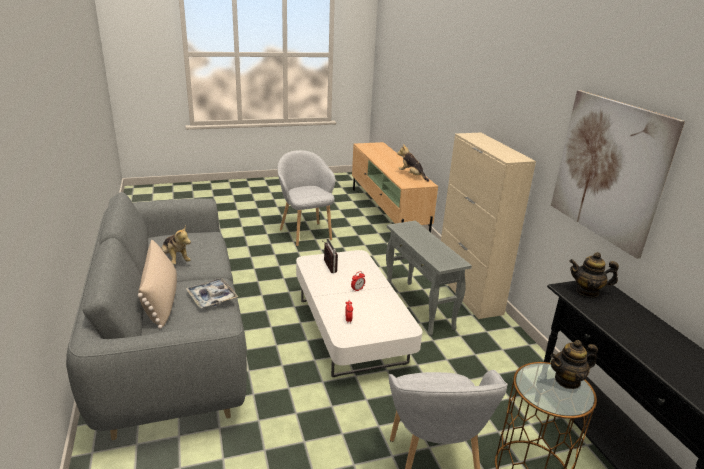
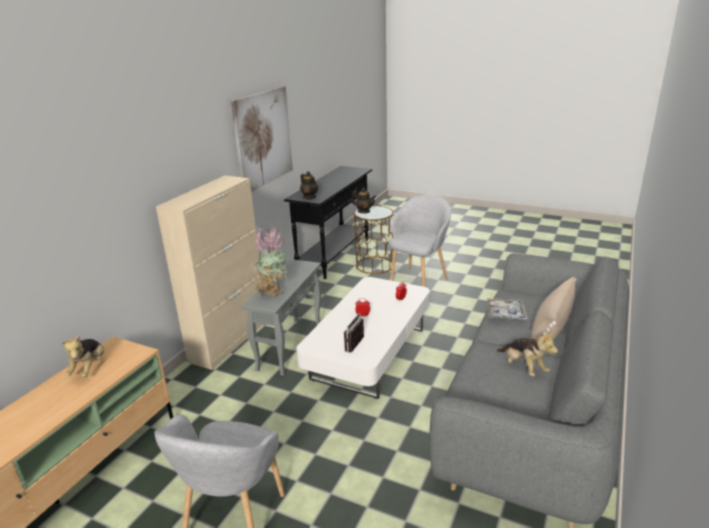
camera: 135 degrees left, 0 degrees up
(175, 260) = (523, 367): plush toy -> plush toy turned 150 degrees clockwise
(419, 234) = (272, 291): none -> potted plant

